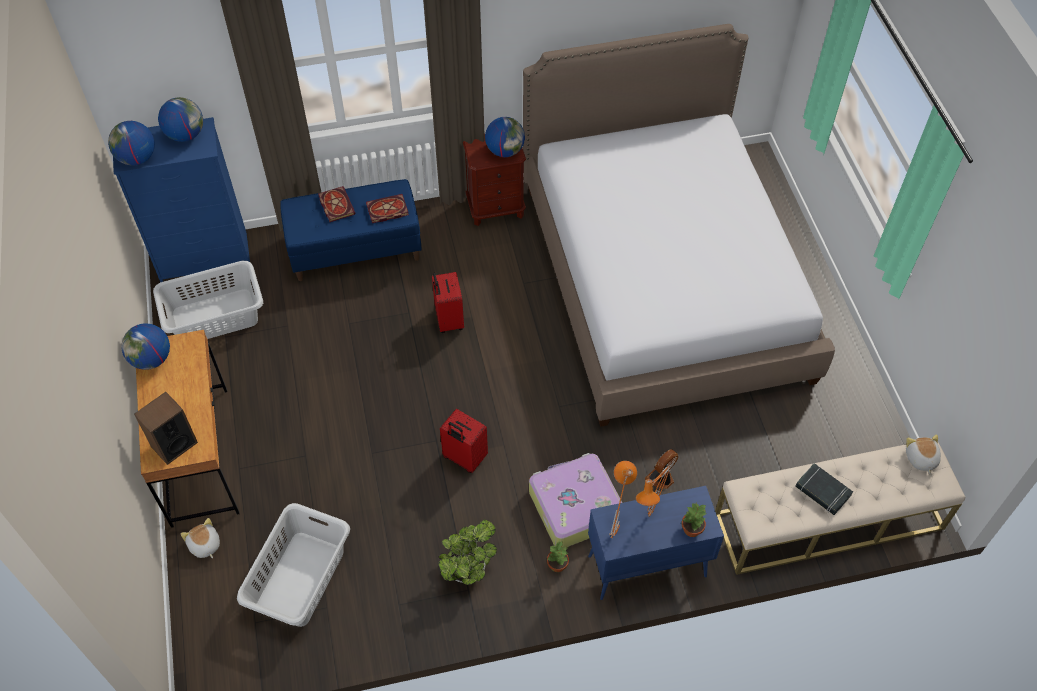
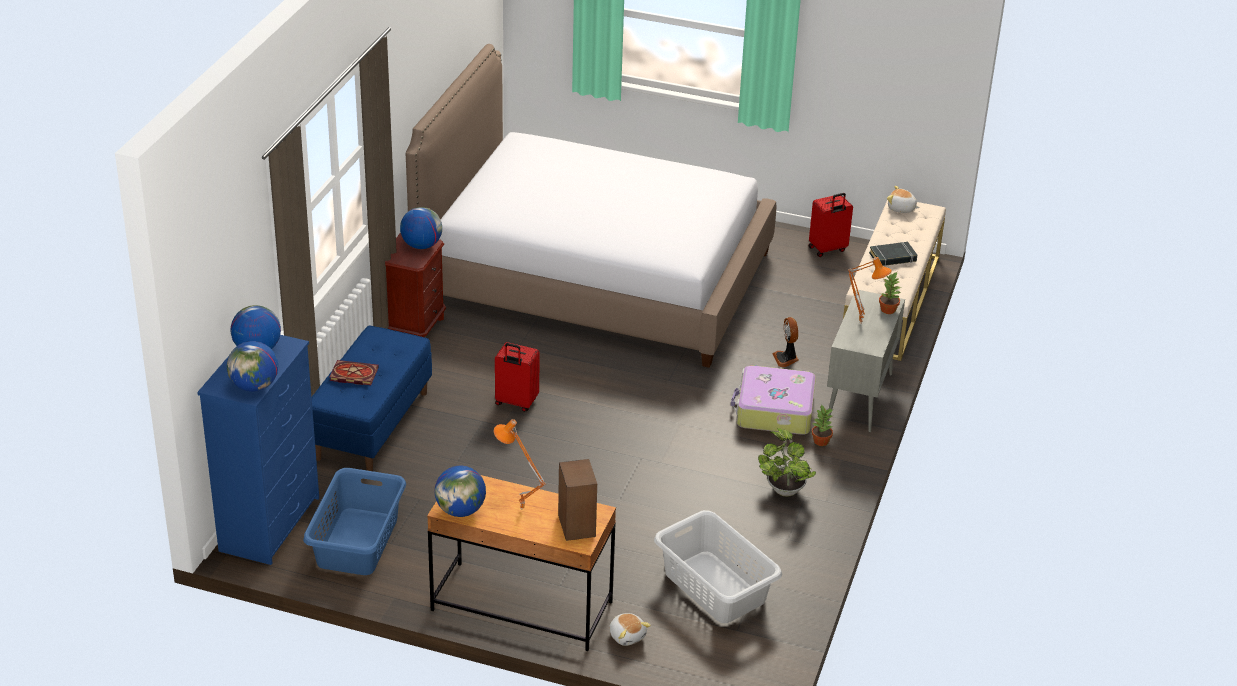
camera: 60 degrees left, 20 degrees down
(204, 545) = (627, 635): plush toy -> plush toy turned 120 degrees counterclockwise
(214, 316) = (356, 542): grey laundry basket -> blue laundry basket
(386, 210) = (394, 349): book -> none
(464, 458) = (673, 450): red suitcase -> red suitcase (828, 249)
(614, 530) = (859, 343): orange table lamp -> orange table lamp (520, 510)
(646, 566) = (859, 399): blue cabinet -> grey cabinet

